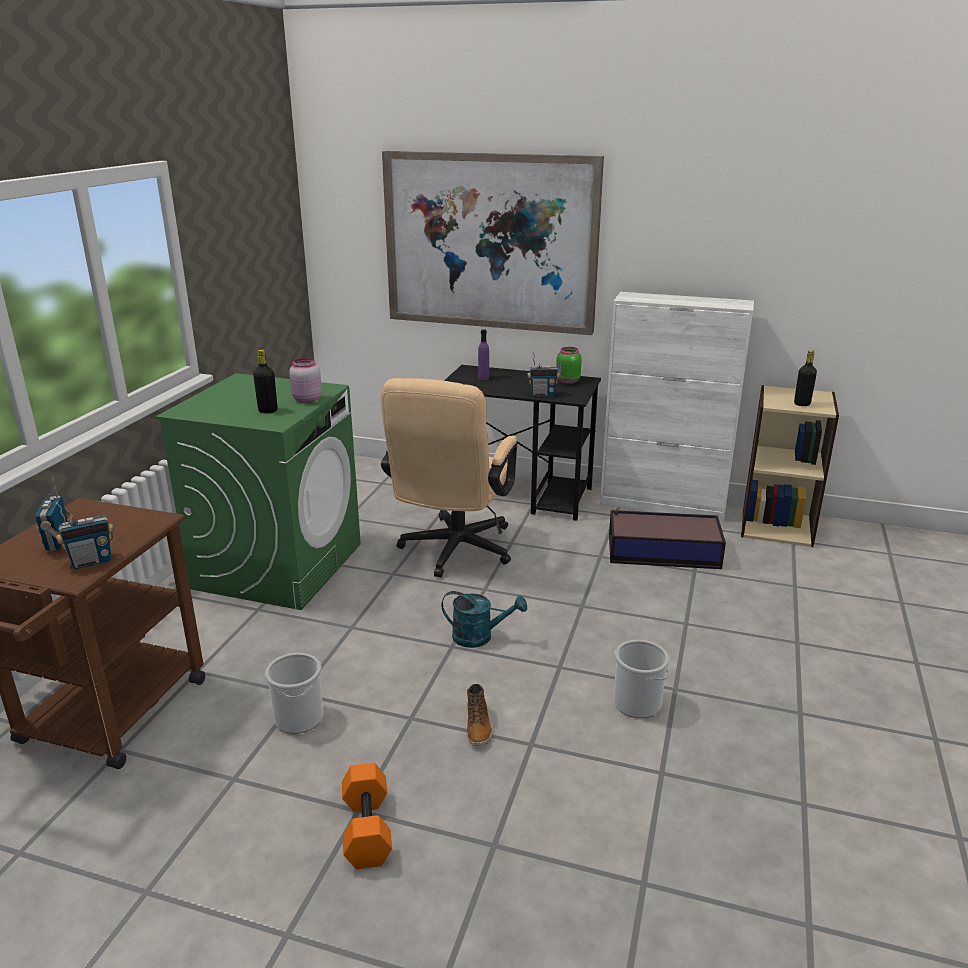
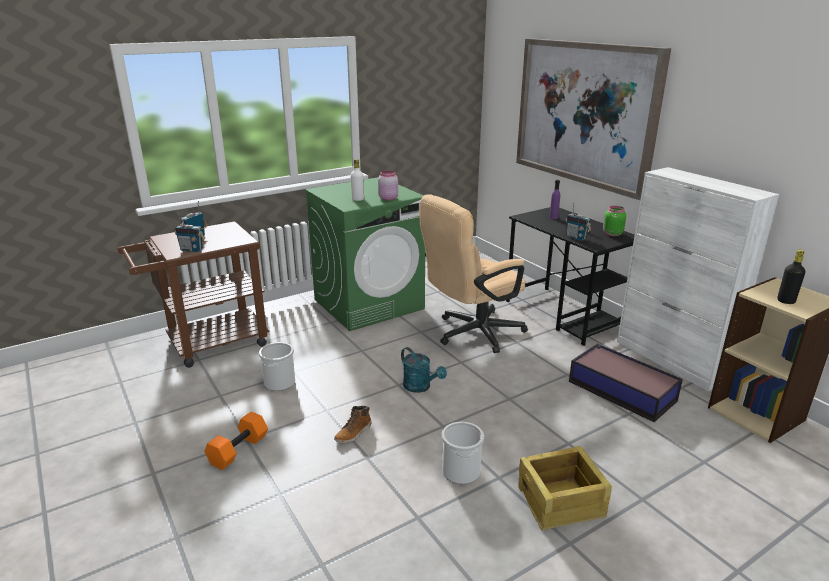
camera: 40 degrees right, 0 degrees up
(268, 411) = (358, 199): black bottle -> white bottle
(749, 681) = (561, 502): none -> crate

